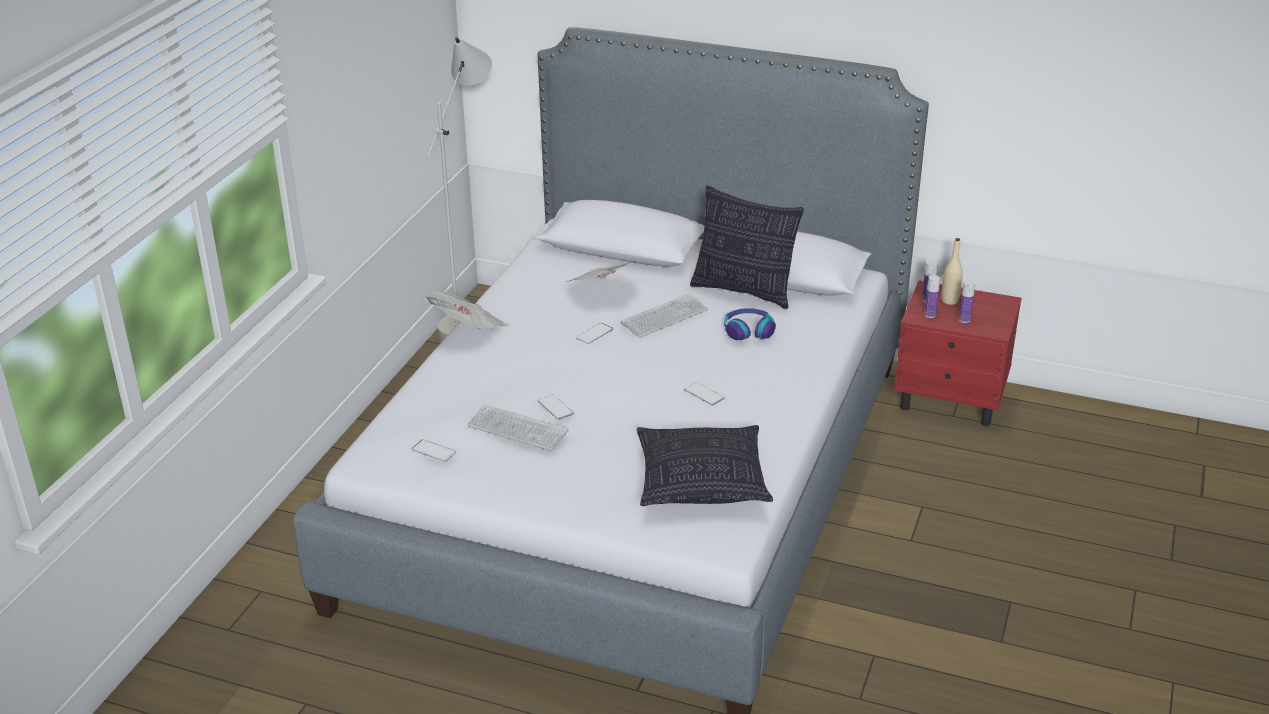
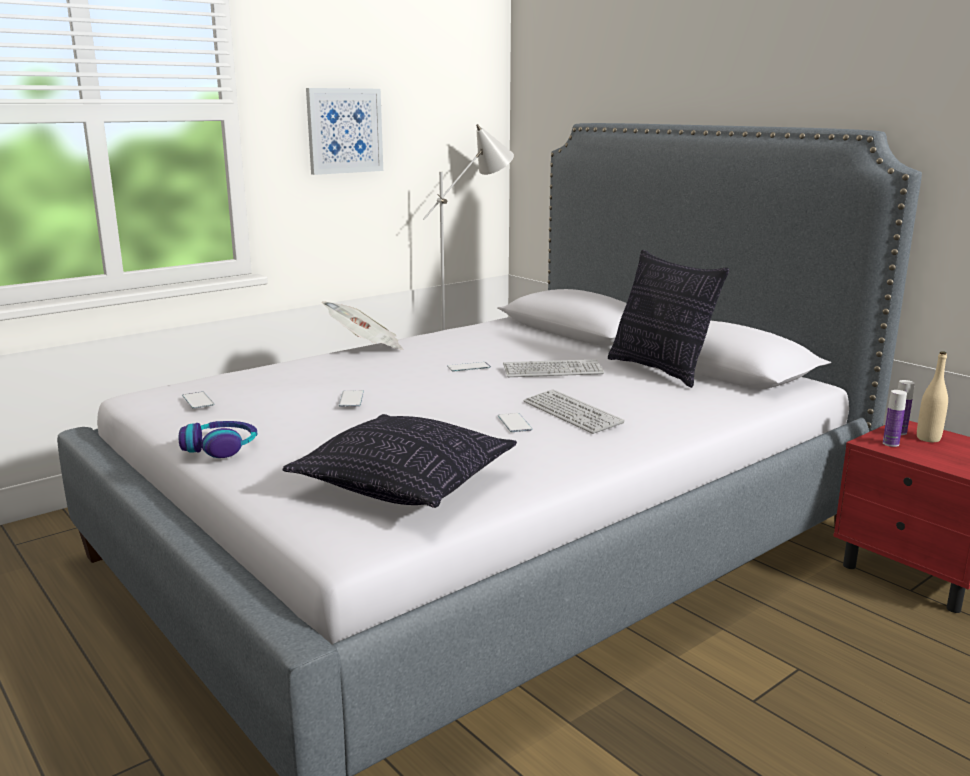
camera: 30 degrees right, 15 degrees down
(351, 92) = (344, 131): none -> picture
(517, 429) = (290, 403): keyboard -> keyboard (571, 413)
(601, 288) = (519, 346): newspaper -> none
(748, 330) = (629, 393): headphones -> headphones (221, 447)
(964, 319) = (936, 456): bottle -> none

